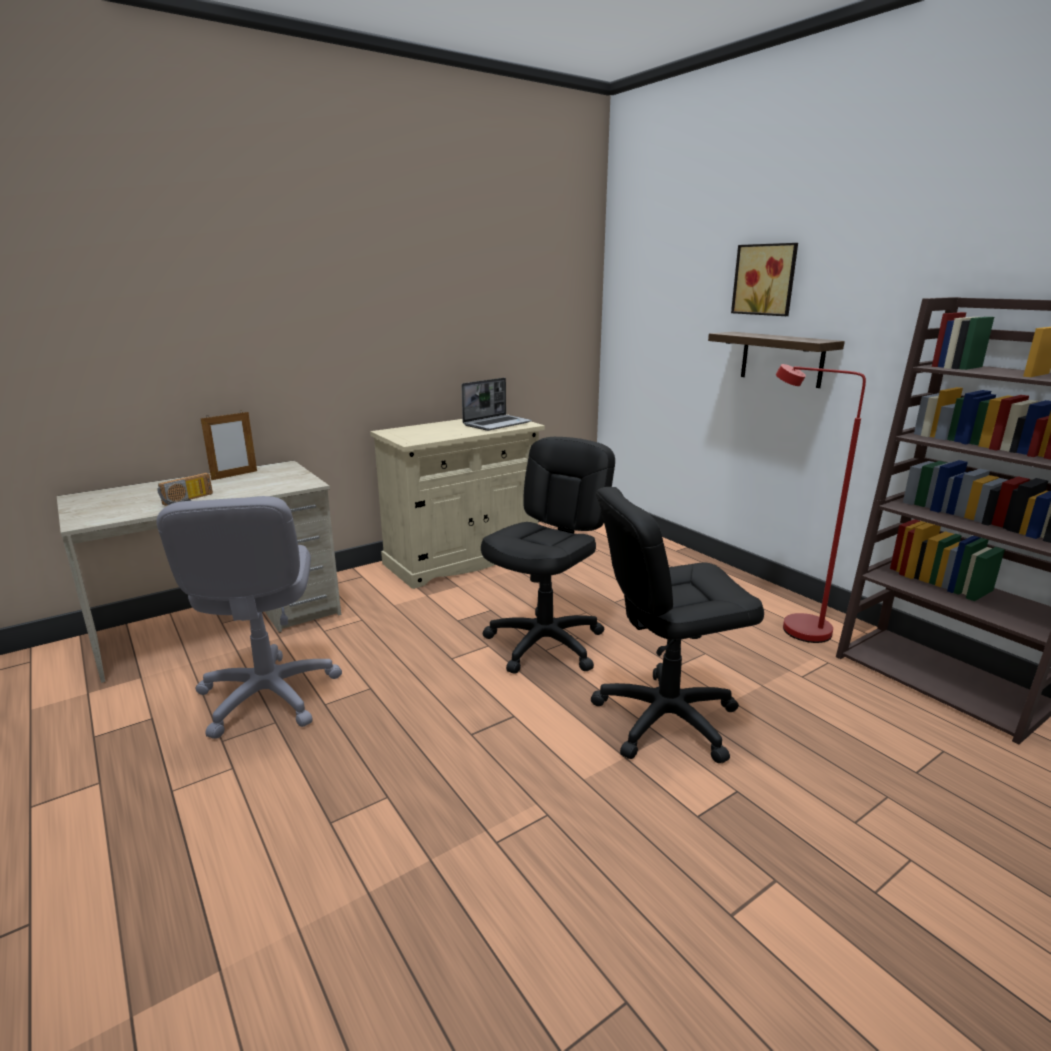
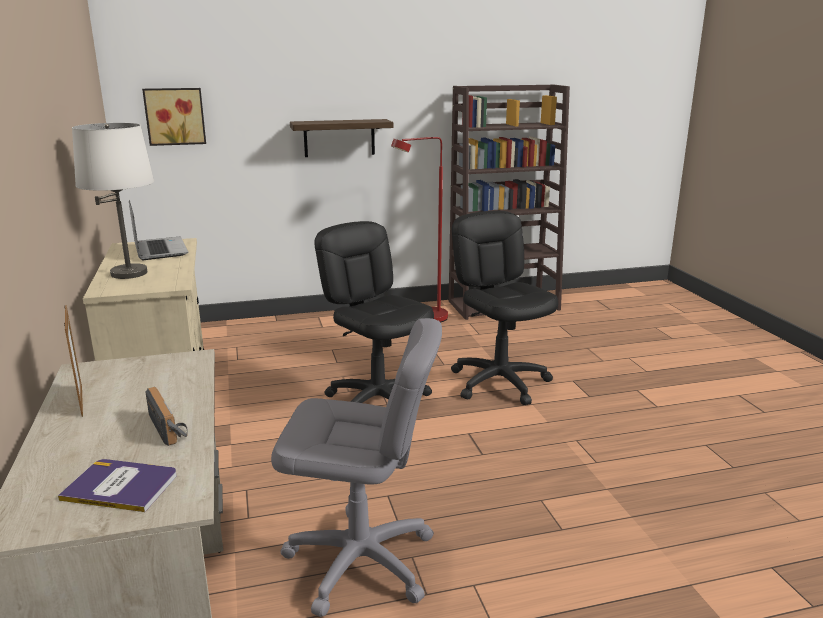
camera: 70 degrees left, 0 degrees up
(113, 505) = (121, 486): none -> book
(431, 428) = (129, 273): none -> white table lamp
(665, 719) = (499, 382): black office chair -> black office chair turned 150 degrees clockwise
(766, 279) = (313, 78): picture -> picture (175, 116)

